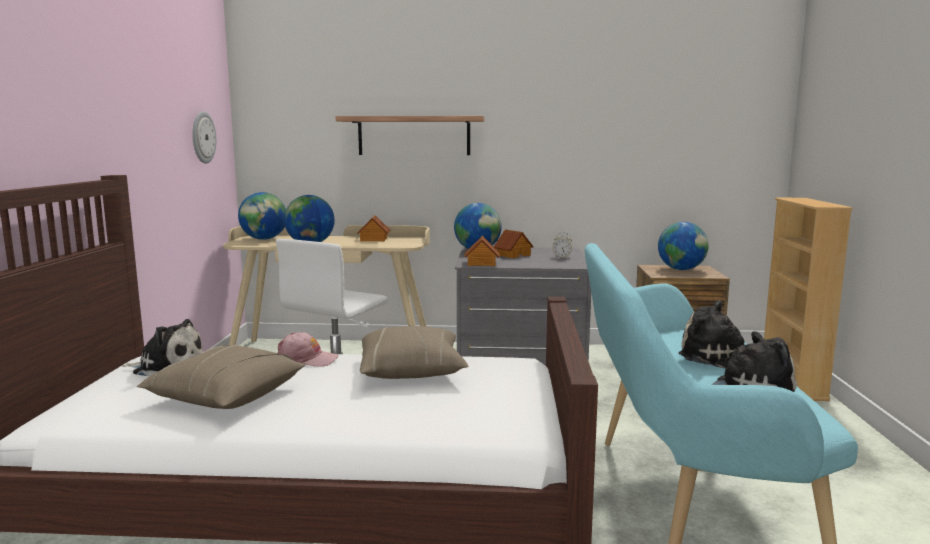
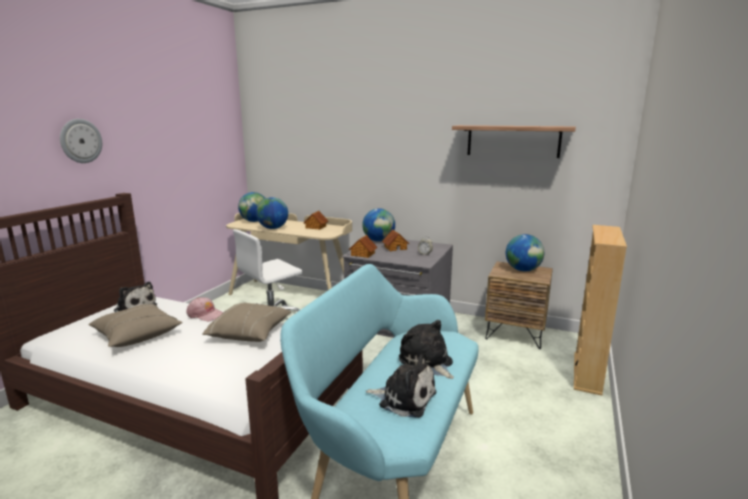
camera: 20 degrees right, 5 degrees up
(202, 137) = (213, 159): wall clock -> wall clock (80, 141)
(414, 136) = (346, 158): shelf -> shelf (513, 141)

